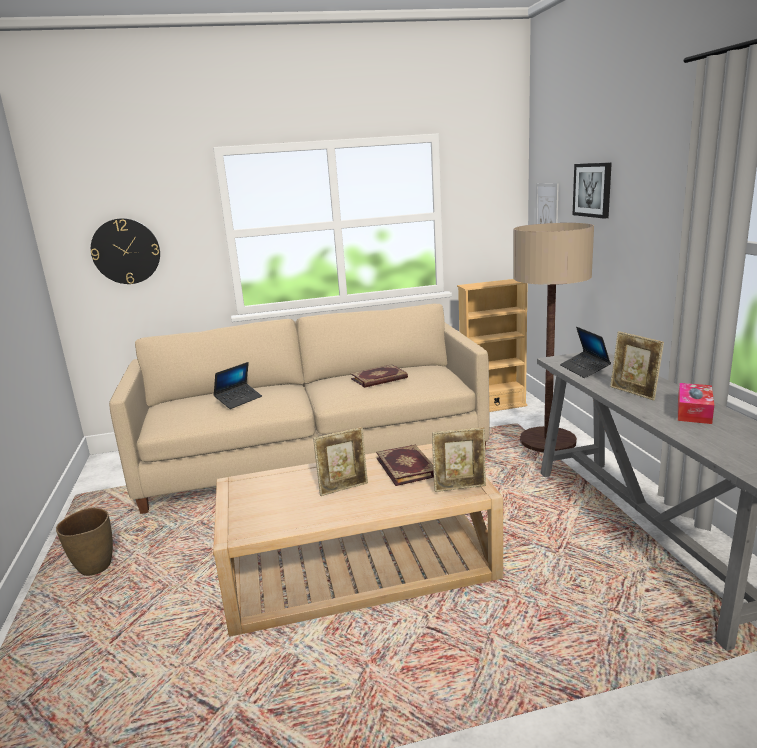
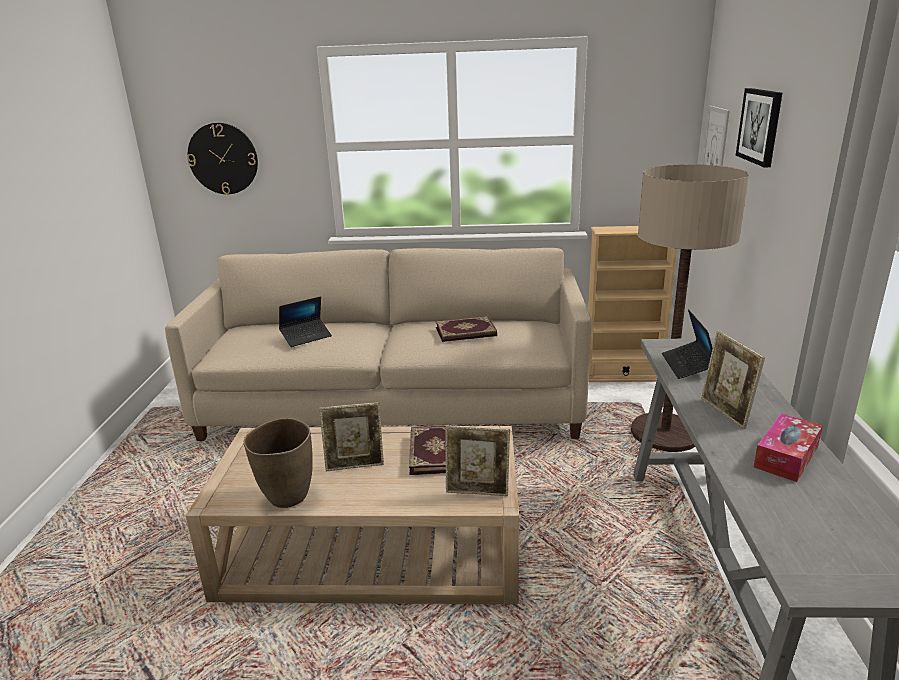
camera: 15 degrees right, 5 degrees up
(95, 568) = (129, 493): brown vase -> brown vase (288, 497)

